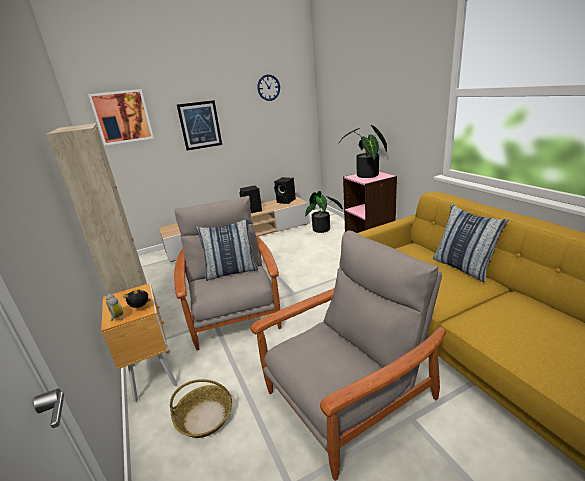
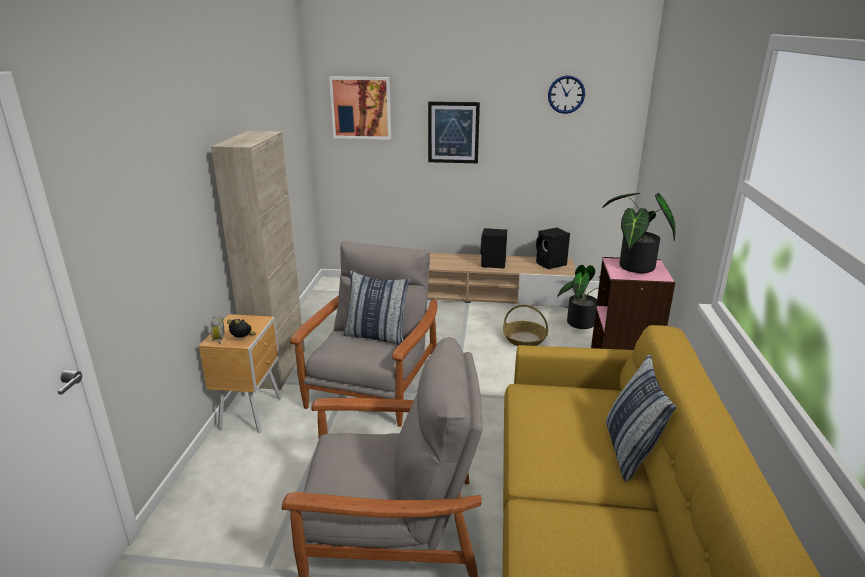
camera: 30 degrees right, 0 degrees up
(205, 417) = (257, 473): basket -> basket (524, 339)

